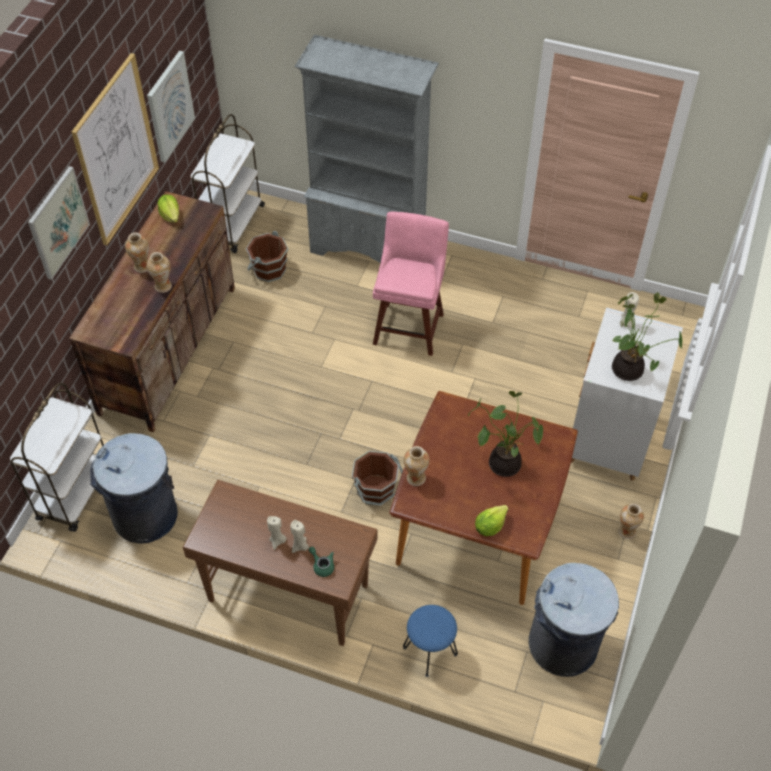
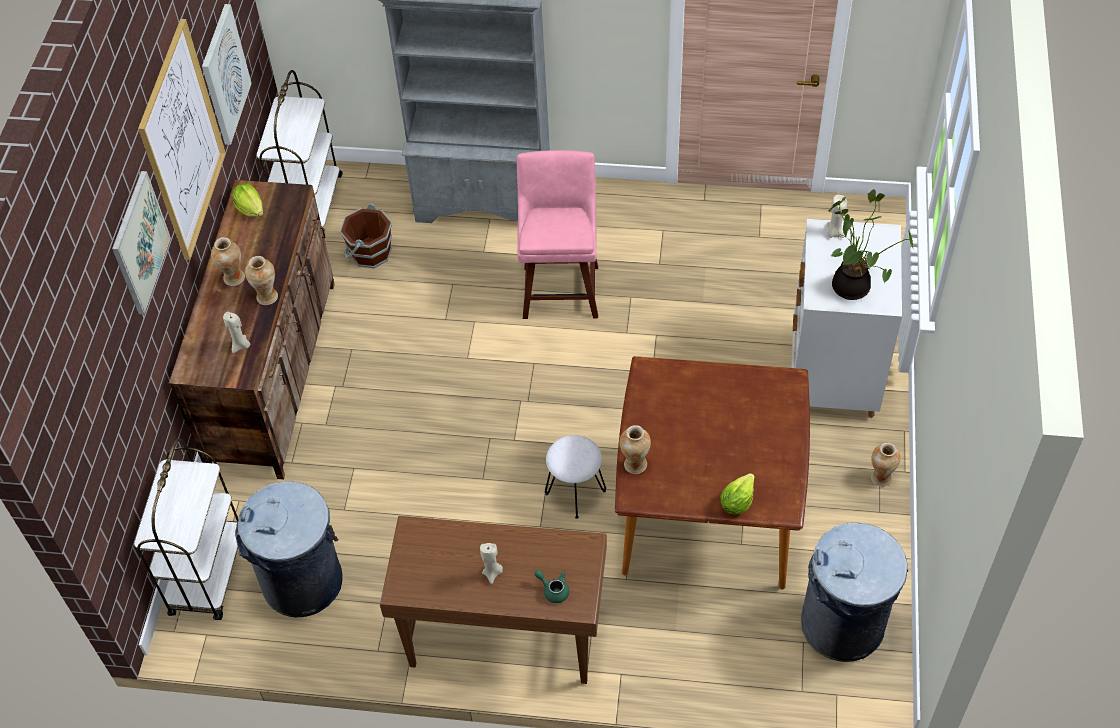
camera: 10 degrees left, 0 degrees up
(300, 546) = (521, 573): beige candle -> beige candle (241, 346)
(376, 490) = (575, 492): brown bucket -> white stool
(429, 651) = (690, 667): blue stool -> none
(504, 462) = (732, 424): potted plant -> none

